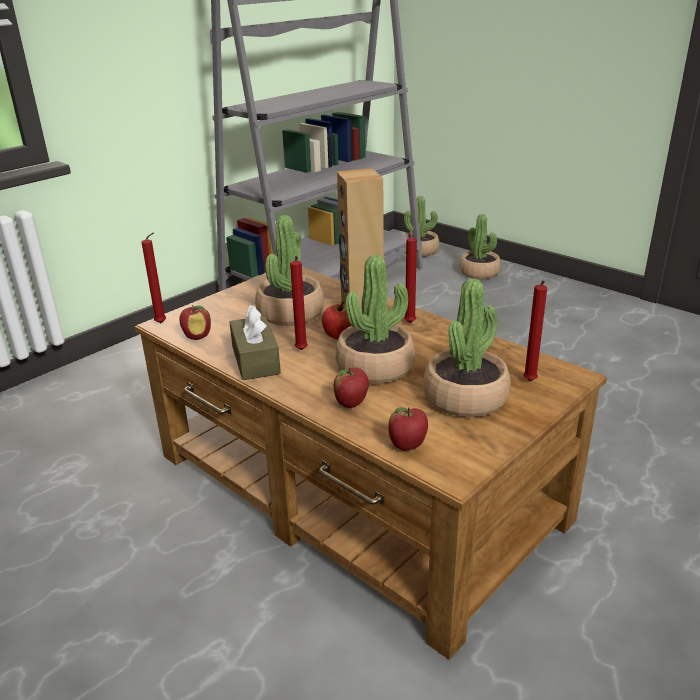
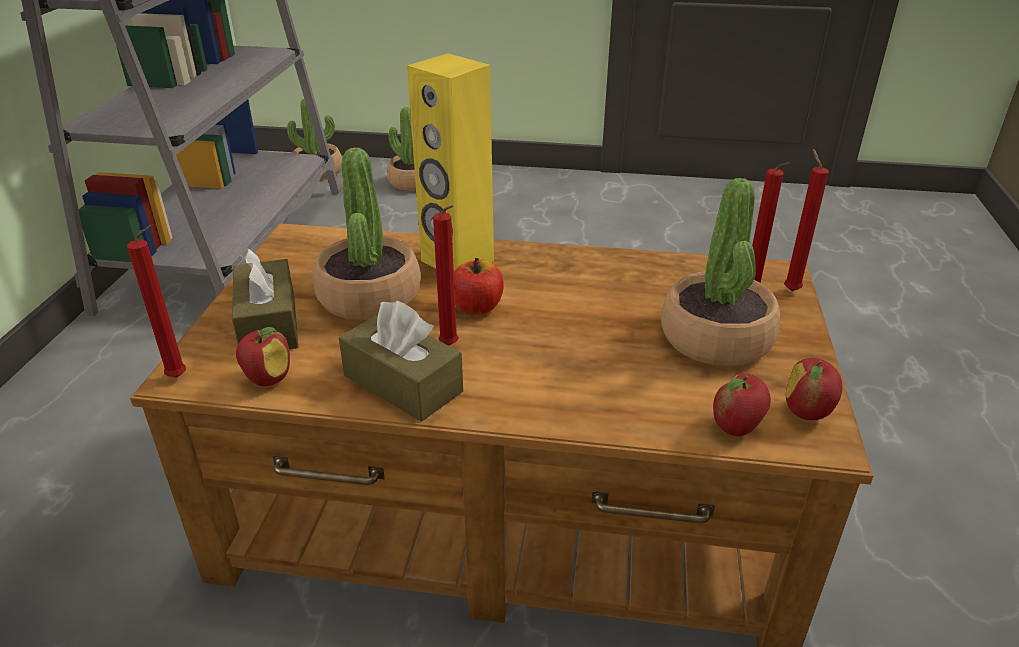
camera: 35 degrees left, 5 degrees up
(226, 312) = (268, 324): none -> brown tissue box
(351, 404) = (605, 398): apple -> apple (807, 412)
(361, 308) = (456, 261): brown speaker -> yellow speaker
(375, 367) = (571, 336): potted plant -> none
(410, 321) = (538, 261): red candle -> red candle (790, 289)

